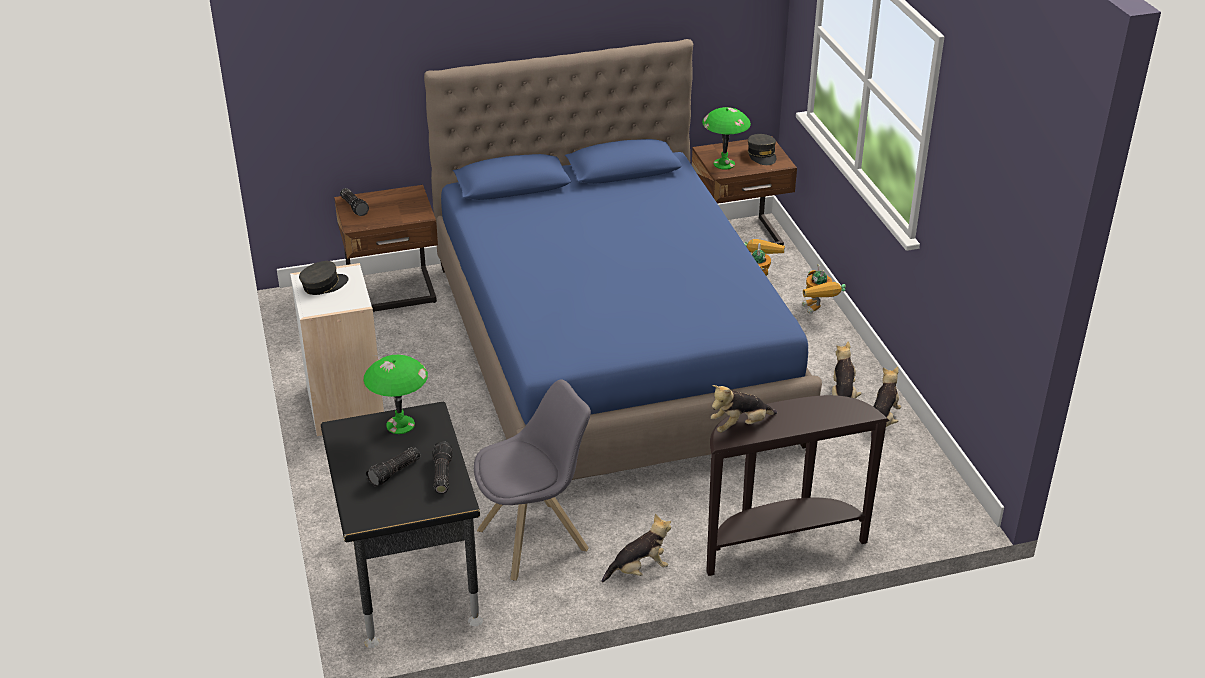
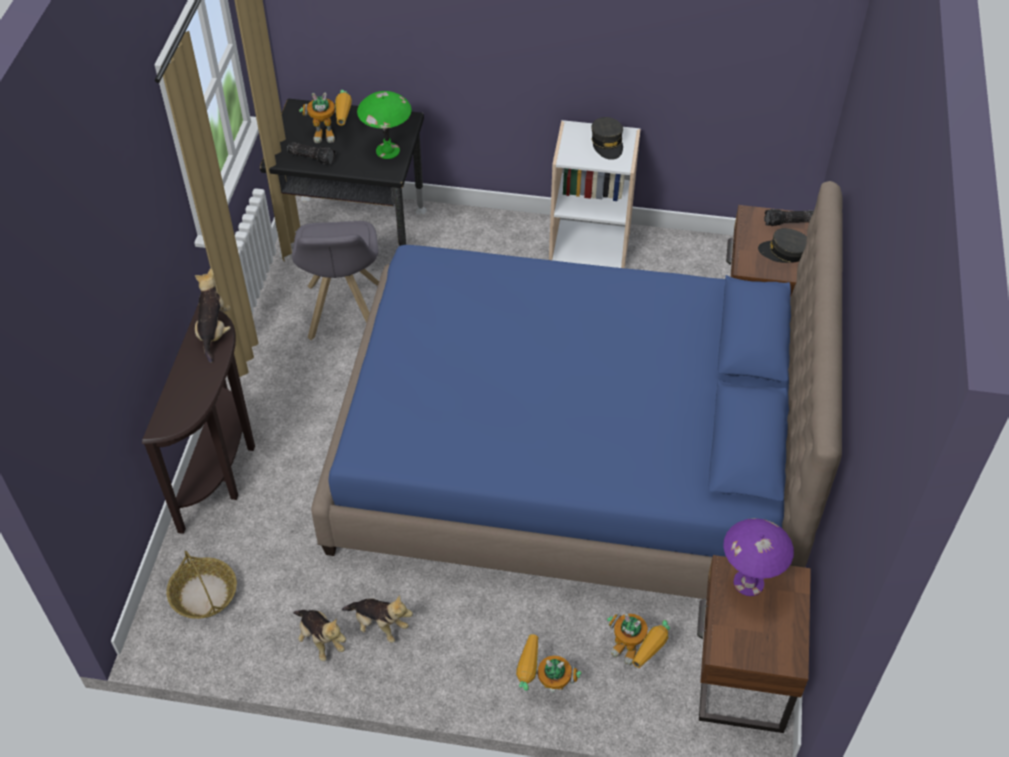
camera: 115 degrees right, 15 degrees up
(395, 473) = (333, 135): flashlight -> toy robot
(639, 569) = (265, 362): plush toy -> none
(724, 164) = (748, 583): green table lamp -> purple table lamp
(762, 155) = (755, 638): grey cap -> grey cap (783, 252)
(905, 500) = (203, 594): none -> basket

